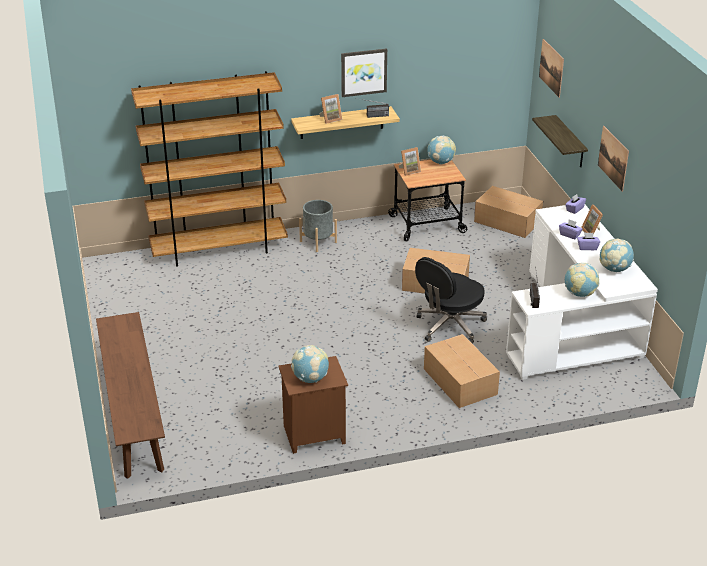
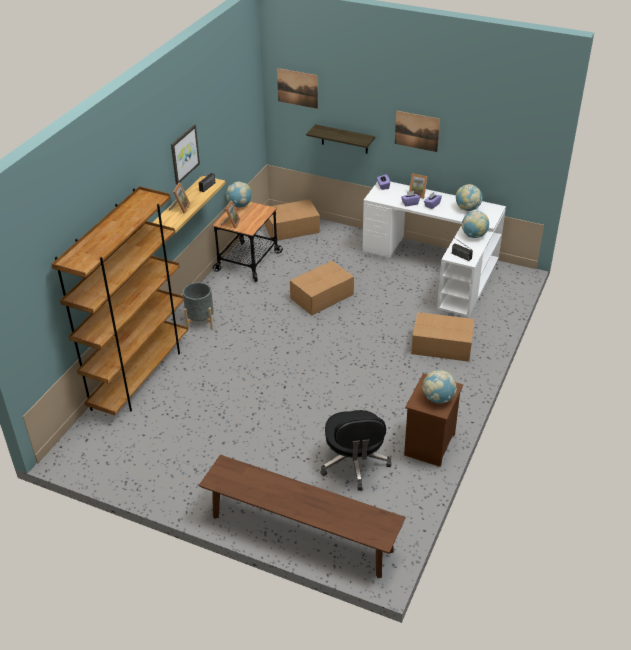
camera: 50 degrees left, 5 degrees up
(449, 326) = (377, 317): black office chair -> black office chair (354, 463)

